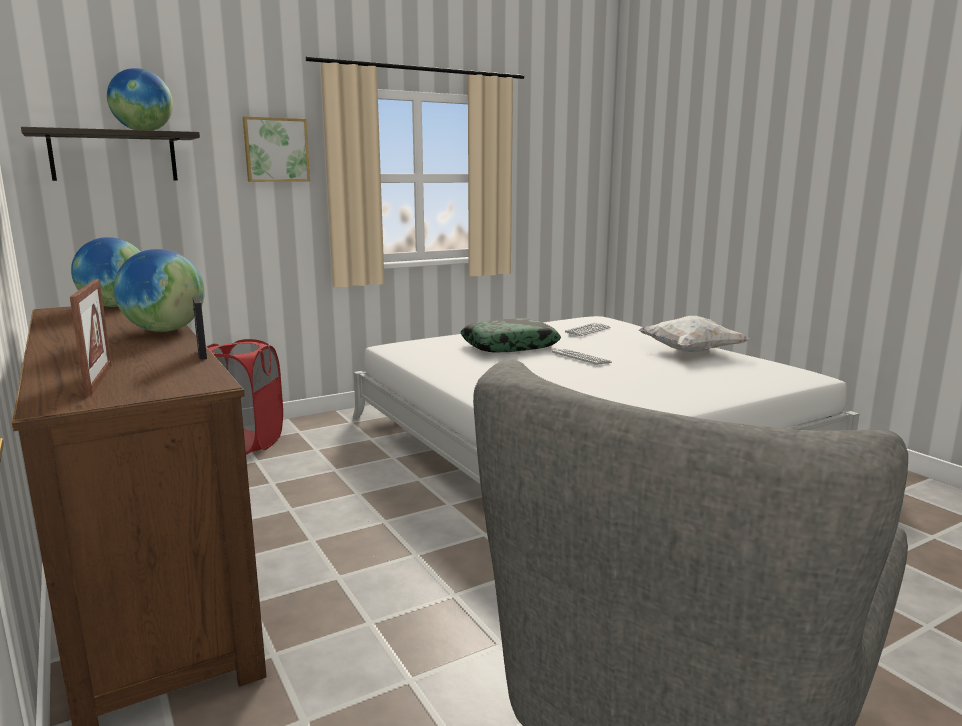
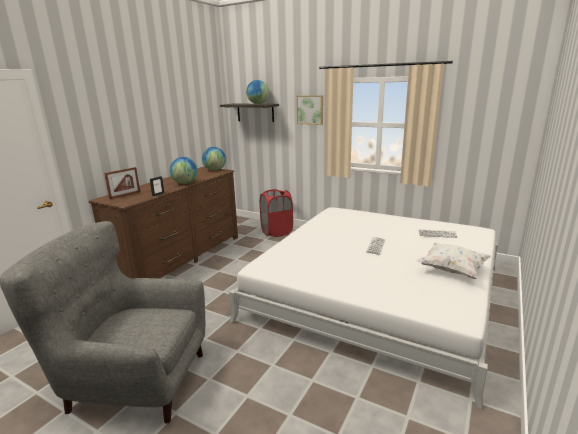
camera: 60 degrees right, 5 degrees up
(509, 346) = (374, 227): pillow -> none

